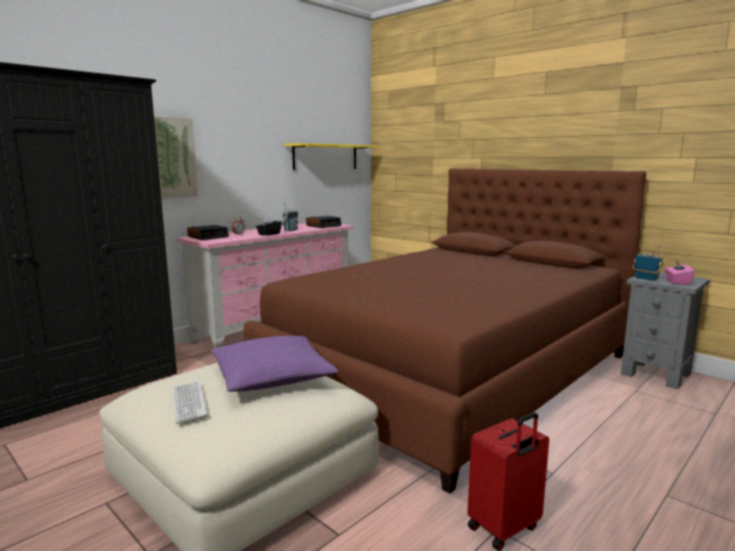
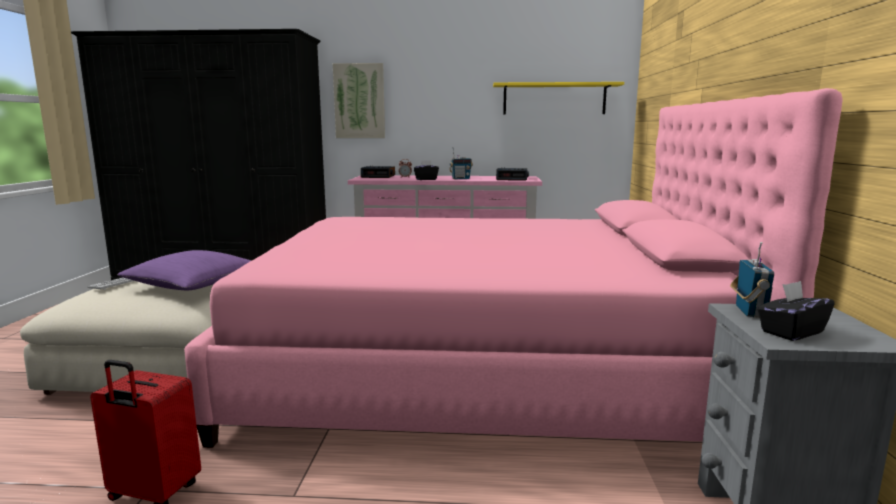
camera: 50 degrees right, 0 degrees up
(450, 371) = (484, 371): brown bed -> pink bed
(677, 282) = (791, 332): pink tissue box -> black tissue box

